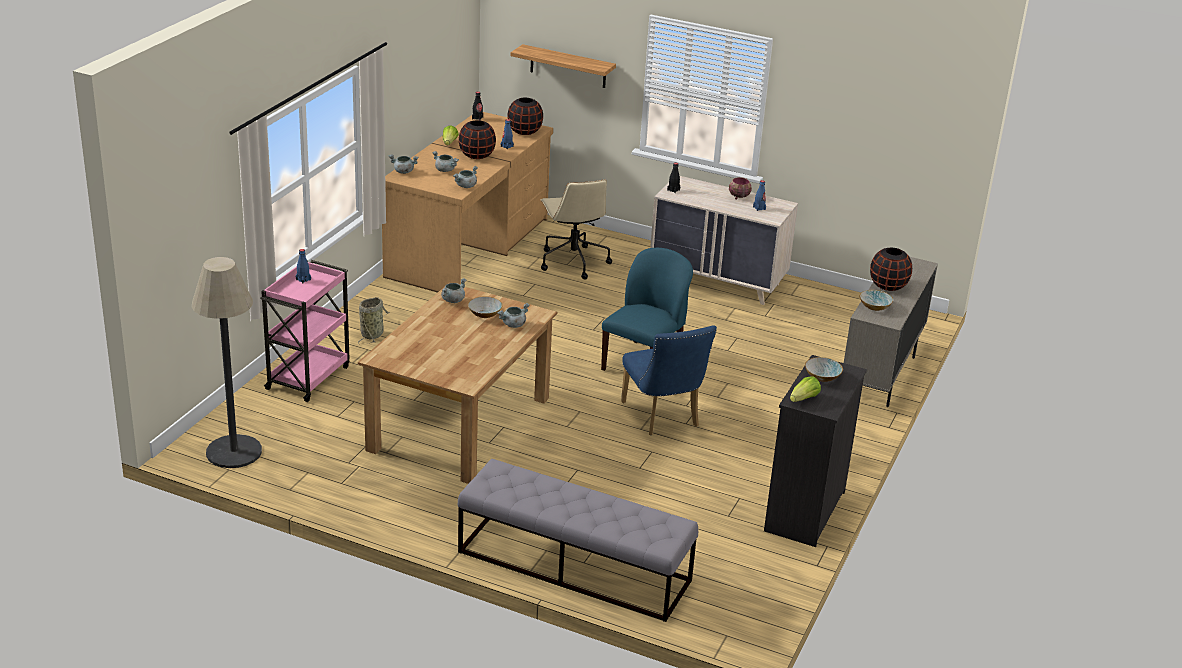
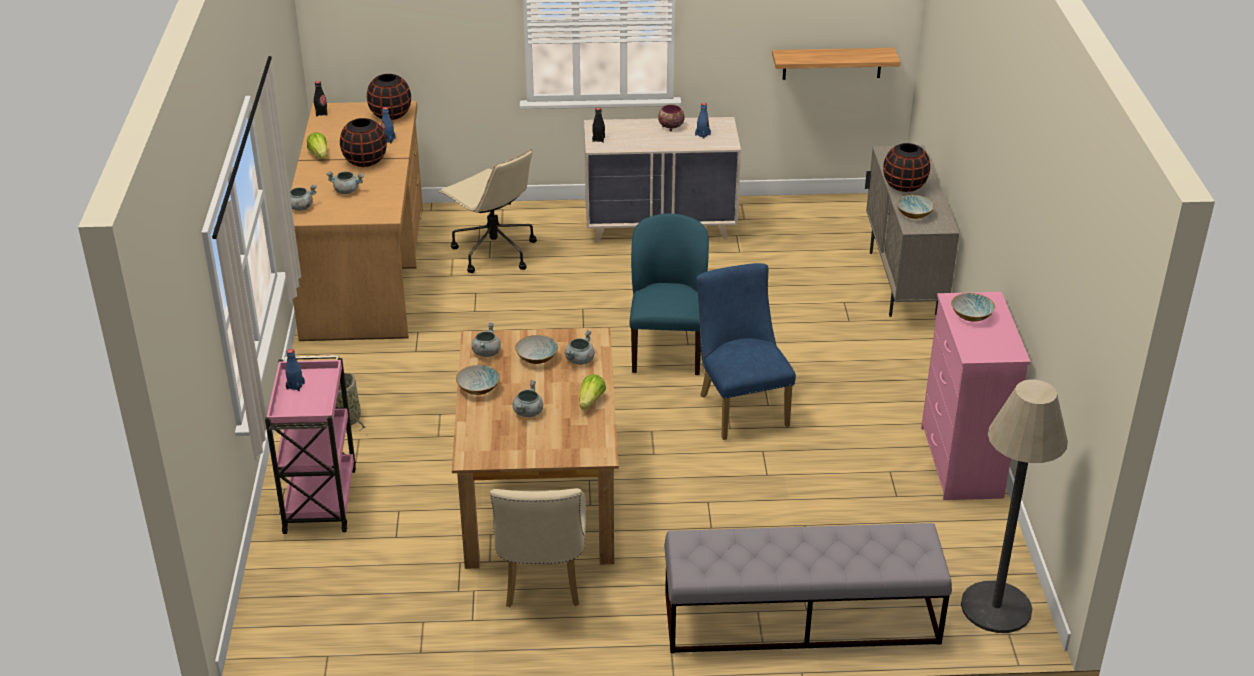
camera: 25 degrees left, 5 degrees up
(234, 452) = (314, 630): floor lamp -> floor lamp (996, 607)
(409, 478) = (542, 583): none -> beige chair
(425, 320) = (479, 389): none -> bowl
(466, 186) = (389, 204): grey cooking pot -> grey cooking pot (528, 412)
(568, 66) = (422, 24): shelf -> shelf (832, 63)
(663, 418) = (740, 407): blue chair -> blue chair turned 150 degrees counterclockwise
(803, 512) = (960, 463): black dresser -> pink dresser
(804, 399) = (979, 348): lettuce -> lettuce (591, 401)

